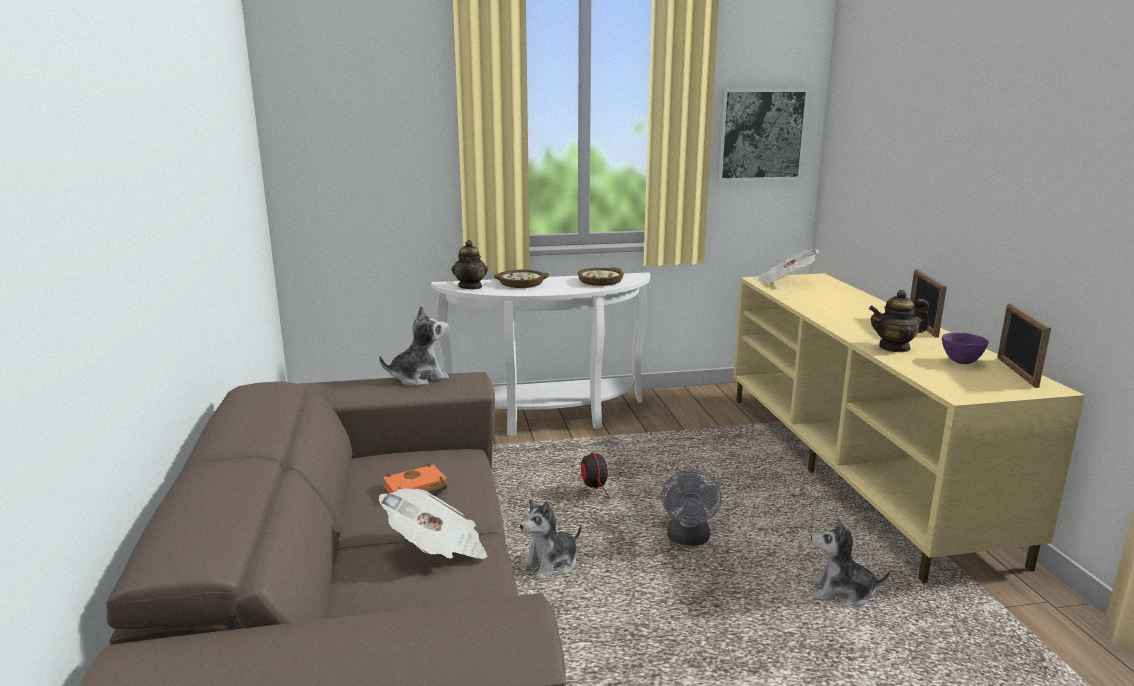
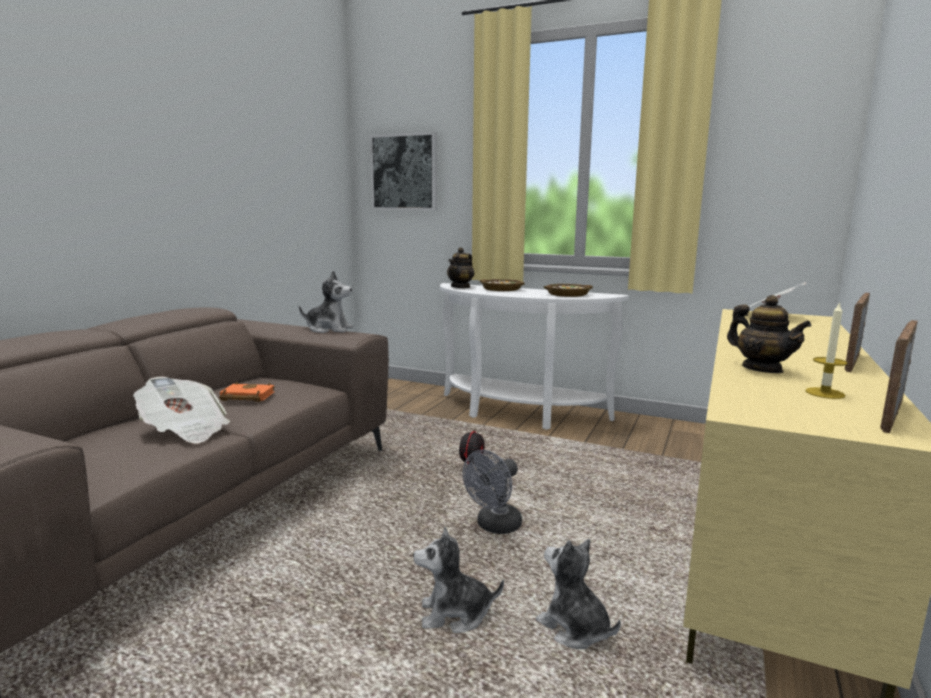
camera: 35 degrees right, 5 degrees down
(551, 564) = (364, 503): plush toy -> plush toy (455, 614)
(761, 134) = (774, 163): picture -> picture (404, 172)
(894, 347) = (762, 369): teapot -> teapot turned 150 degrees counterclockwise
(961, 362) = (824, 393): purple bowl -> candle

